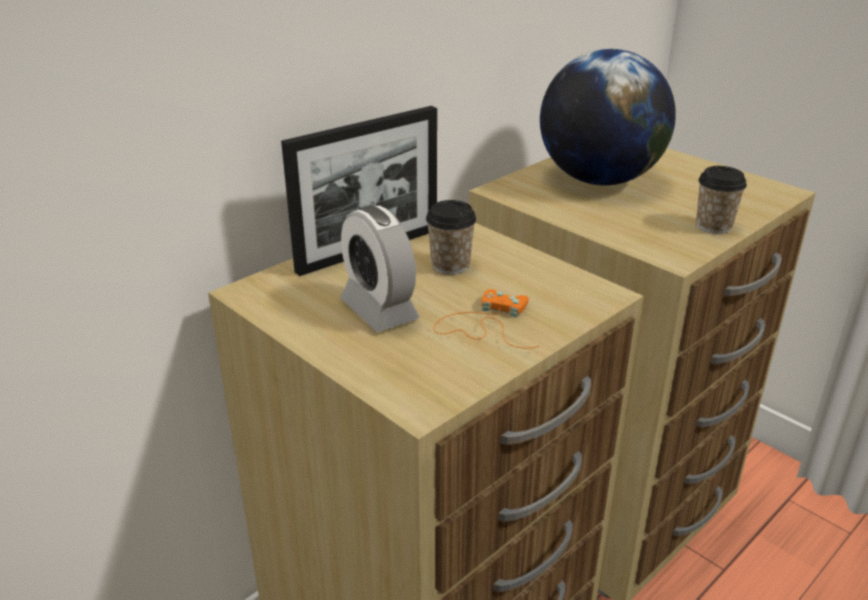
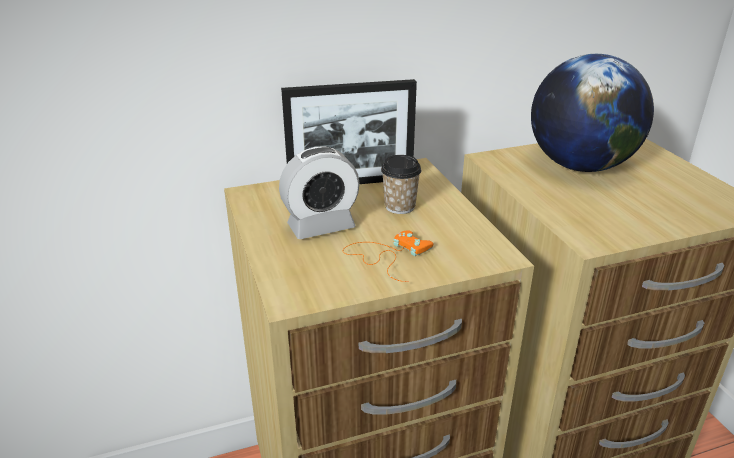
camera: 25 degrees right, 0 degrees up
(379, 310) = (321, 226): alarm clock -> alarm clock turned 105 degrees counterclockwise
(713, 226) = (651, 224): cup -> none

